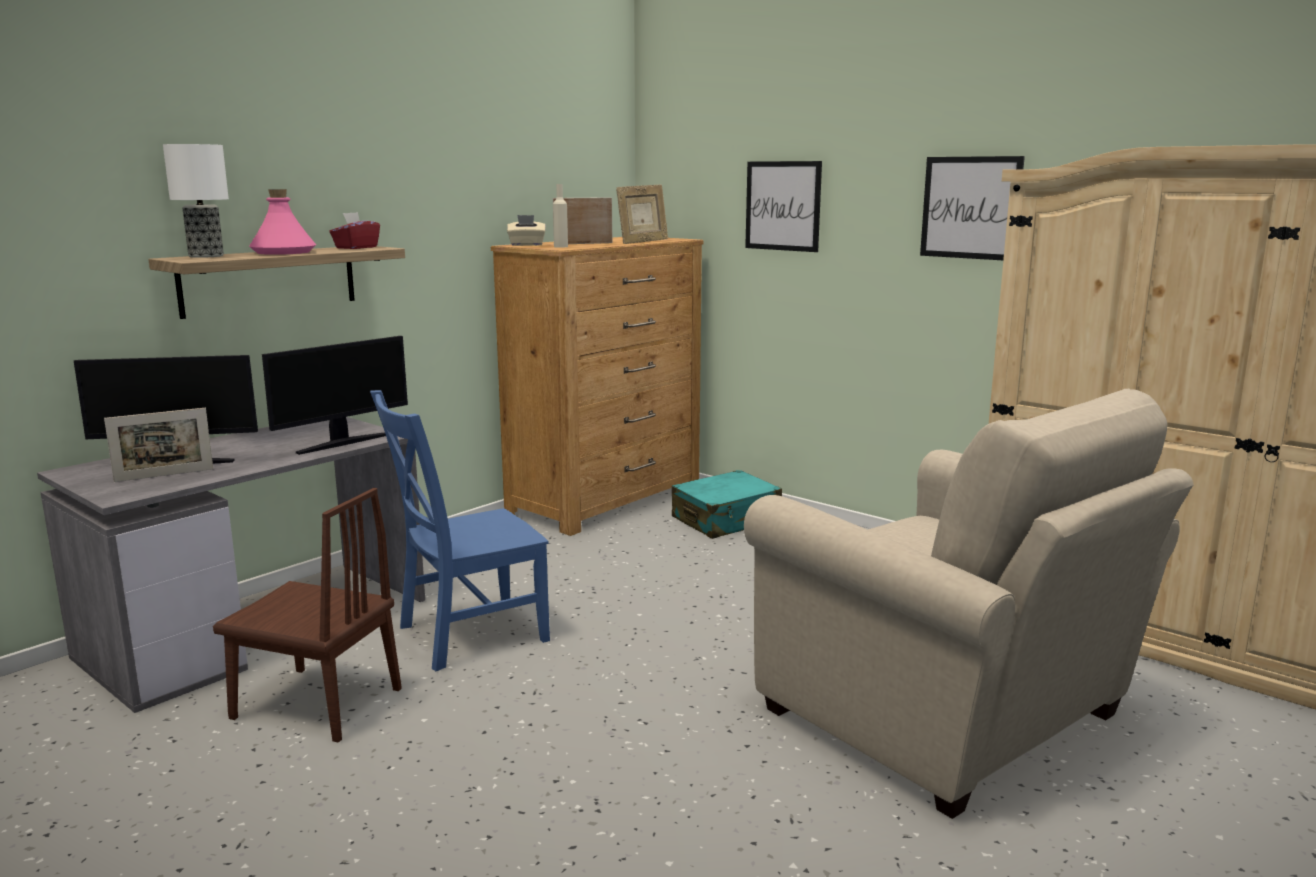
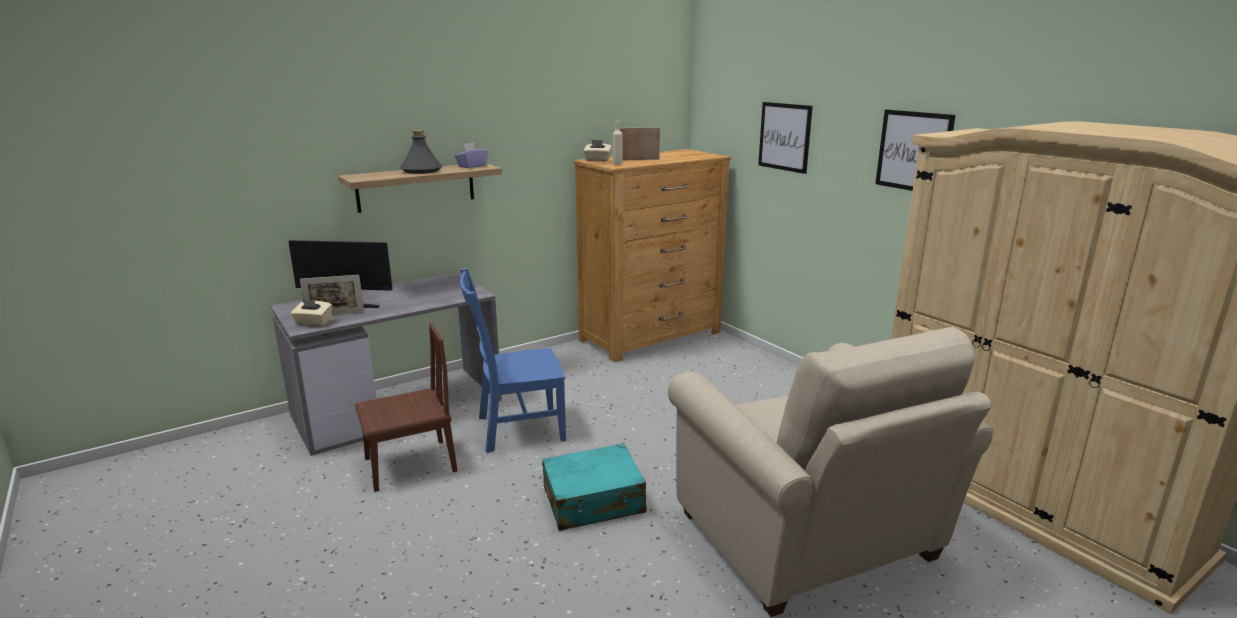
camera: 15 degrees right, 5 degrees up
(134, 488) = (313, 323): none -> beige tissue box
(205, 256) = (371, 174): table lamp -> none
(283, 252) = (421, 171): pink bottle -> grey bottle
(317, 703) = (410, 465): brown chair -> brown chair turned 60 degrees counterclockwise
(342, 443) = (448, 298): monitor -> none
(356, 248) = (472, 166): red tissue box -> purple tissue box
(643, 242) = (682, 159): picture frame -> none
(726, 520) = (727, 361): turquoise suitcase -> turquoise suitcase (594, 501)

